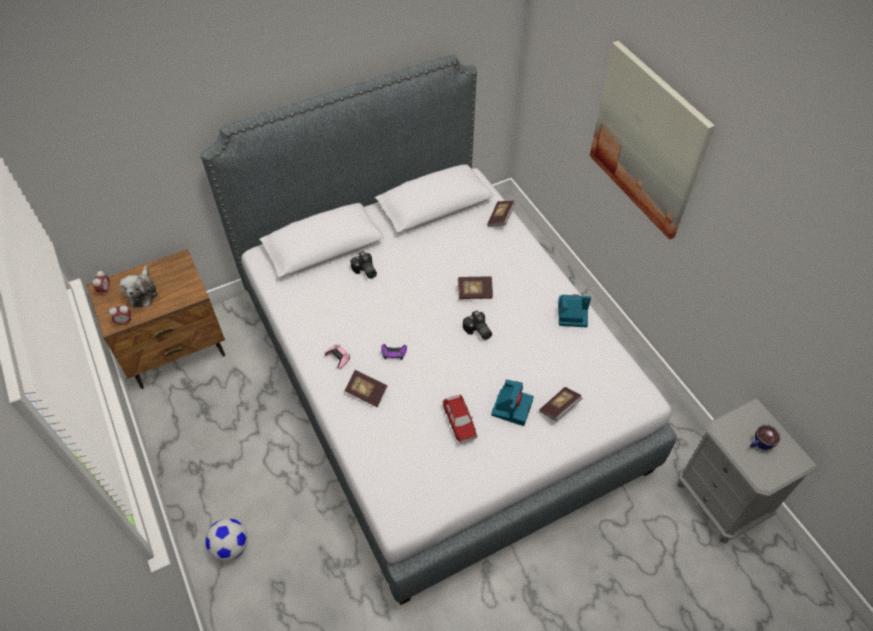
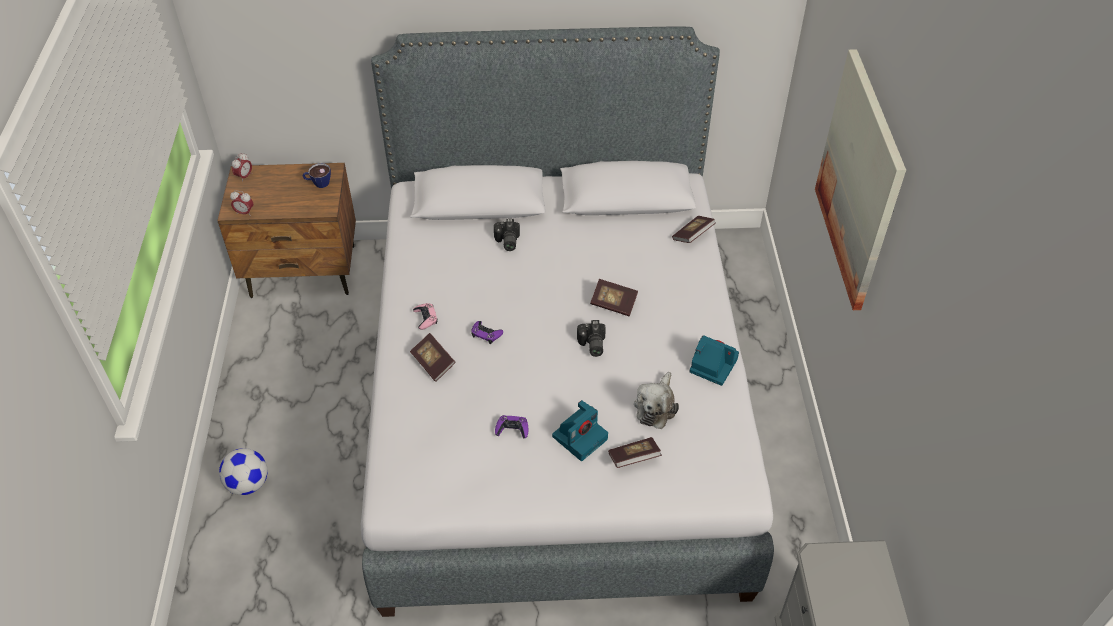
camera: 25 degrees right, 5 degrees down
(143, 292) = (277, 190): plush toy -> plush toy (656, 407)
(459, 422) = (512, 429): toy car -> purple game controller
(759, 444) = (853, 592): cup -> cup (318, 183)

